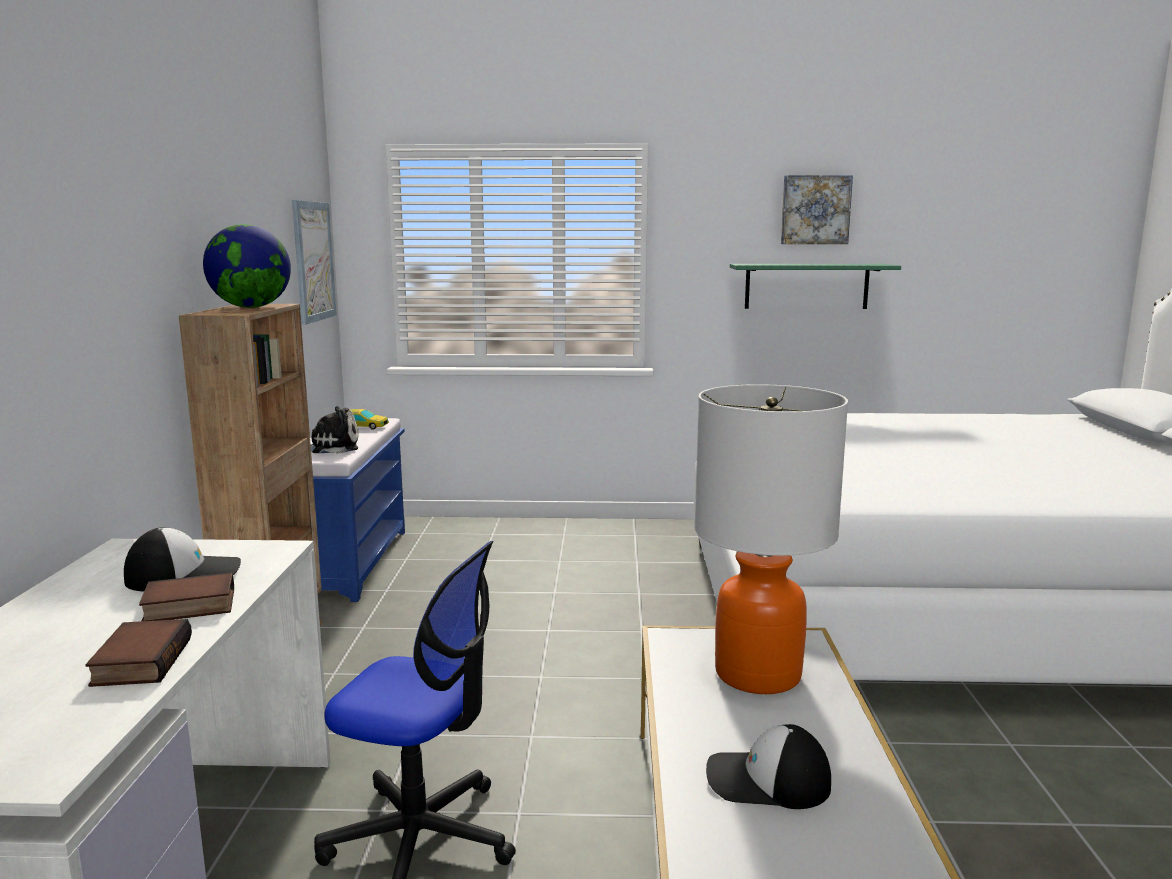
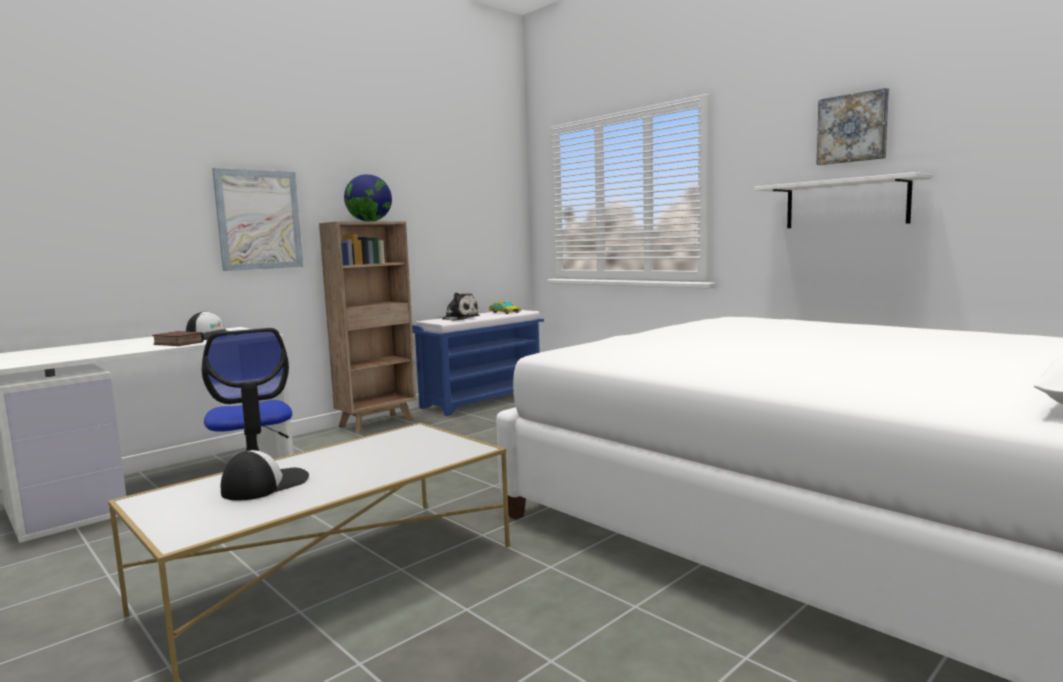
camera: 45 degrees right, 5 degrees down
(140, 661) = (116, 351): book -> none
(313, 261) = (493, 205): picture -> picture (259, 220)
(757, 674) = (399, 453): table lamp -> none
(767, 781) = (265, 485): cap -> cap turned 75 degrees clockwise
(806, 286) = (845, 203): green shelf -> white shelf

